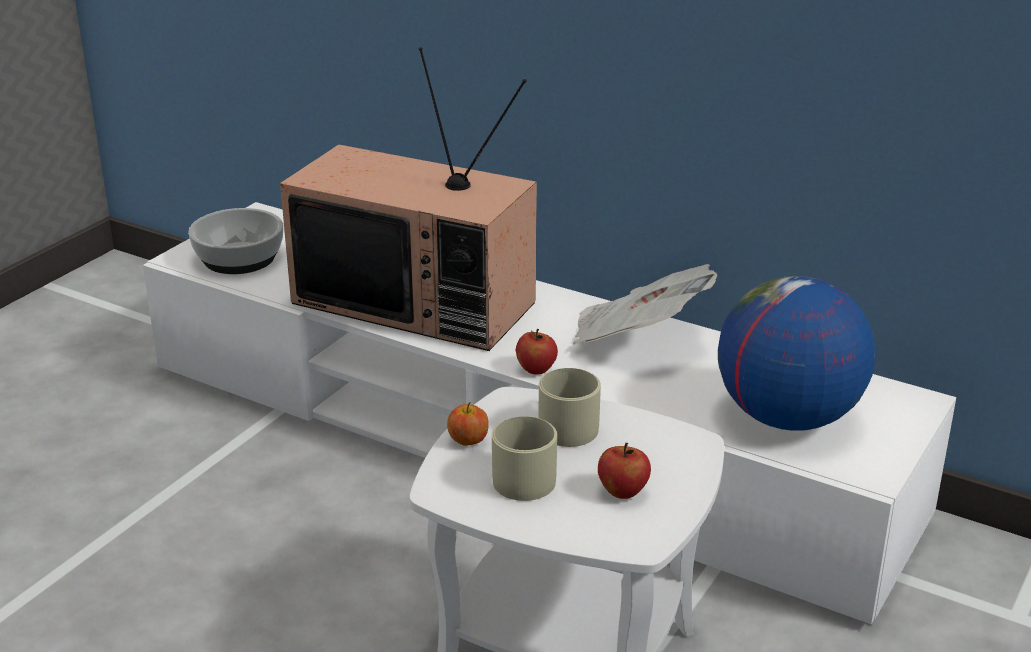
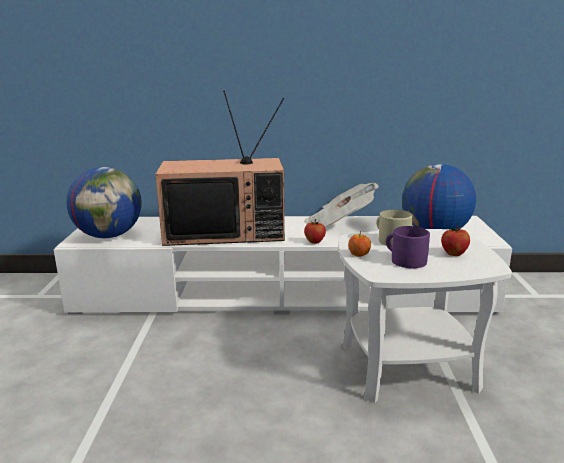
camera: 30 degrees left, 10 degrees down
(239, 257) = (109, 236): bowl -> globe
(521, 476) = (404, 260): beige mug -> purple mug

